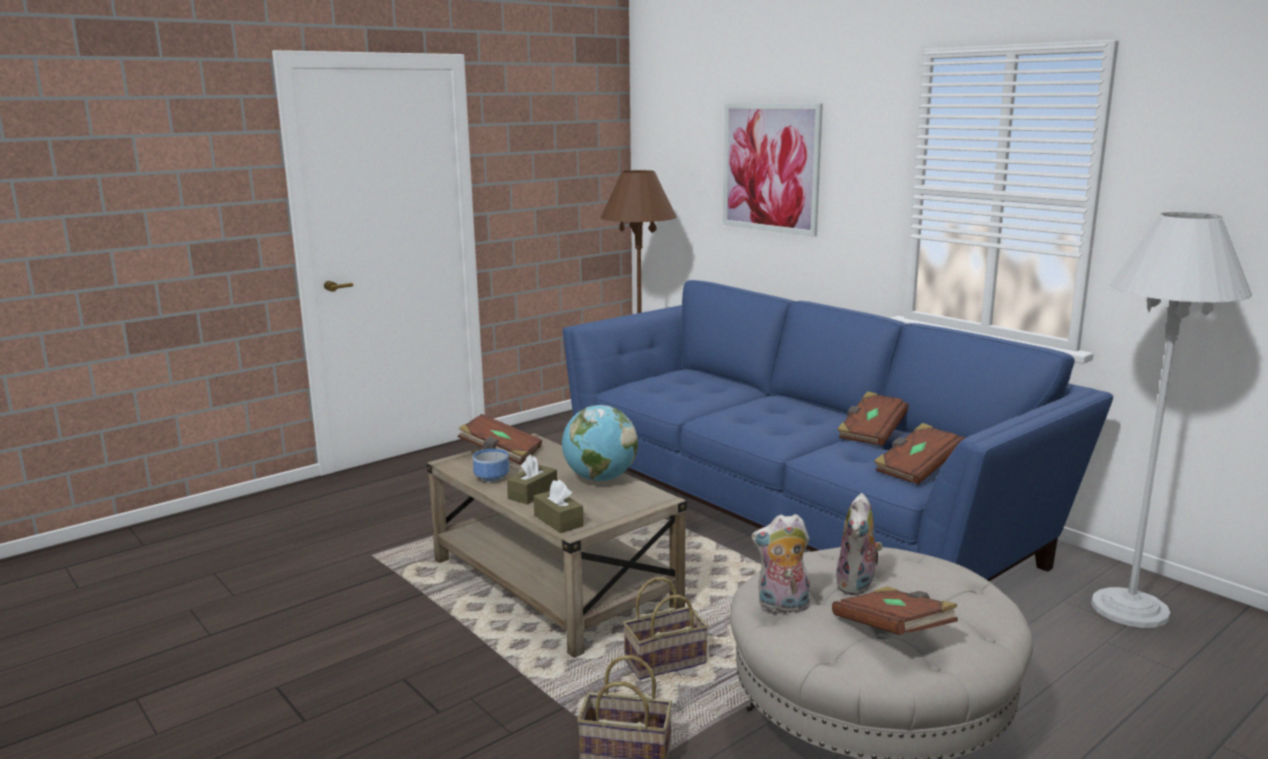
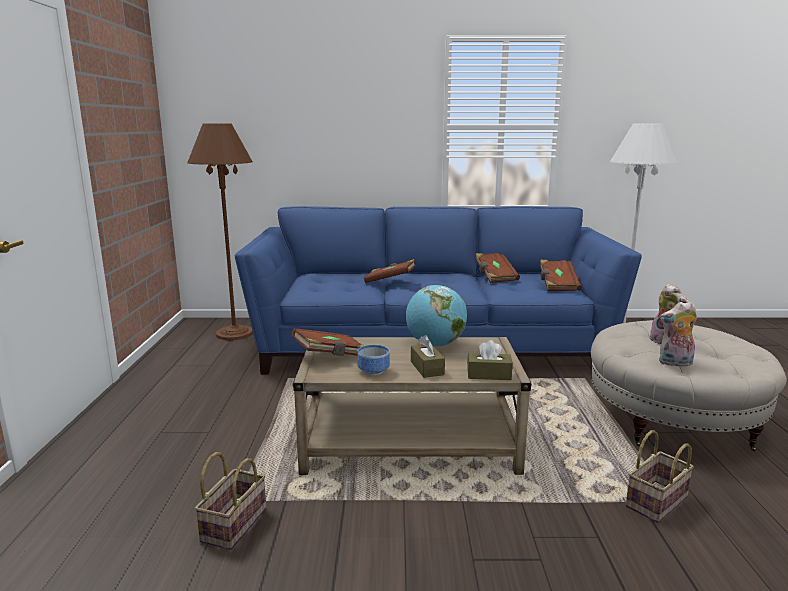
camera: 50 degrees left, 0 degrees up
(666, 661) = (558, 447): basket -> basket (234, 523)
(770, 167) = (321, 119): picture -> none
(782, 606) = (675, 363): plush toy -> plush toy turned 45 degrees clockwise
(893, 631) = (728, 352): brown book -> brown book (390, 281)

